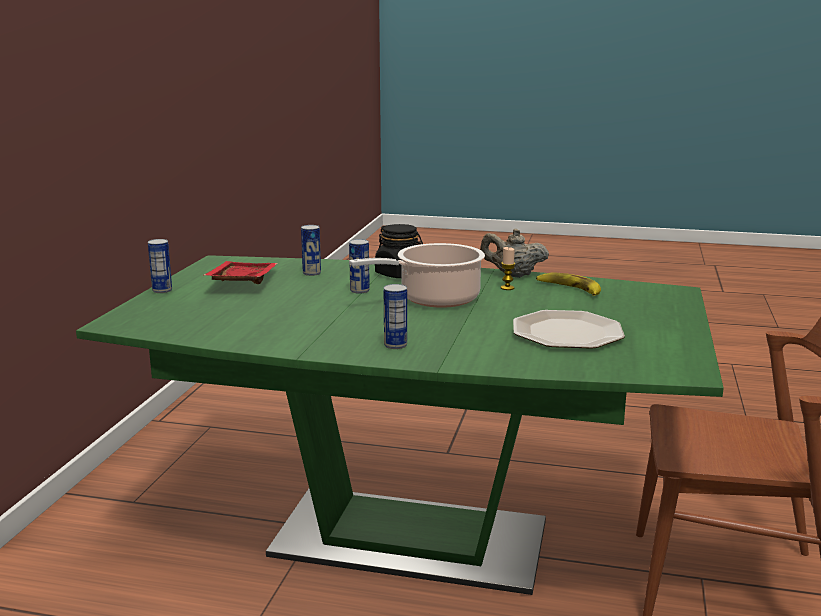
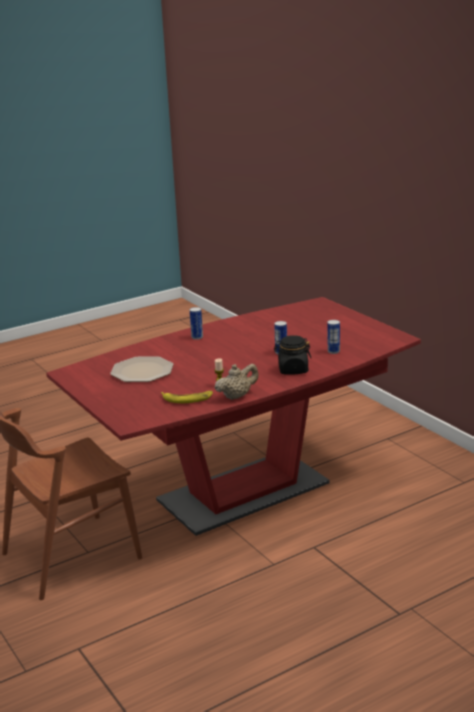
camera: 135 degrees right, 5 degrees up
(162, 290) = (357, 317): can -> none
(241, 282) = (343, 333): red tray -> none
(410, 539) = (243, 492): green dining table -> red dining table
(434, 299) = (236, 363): cooking pot -> none

